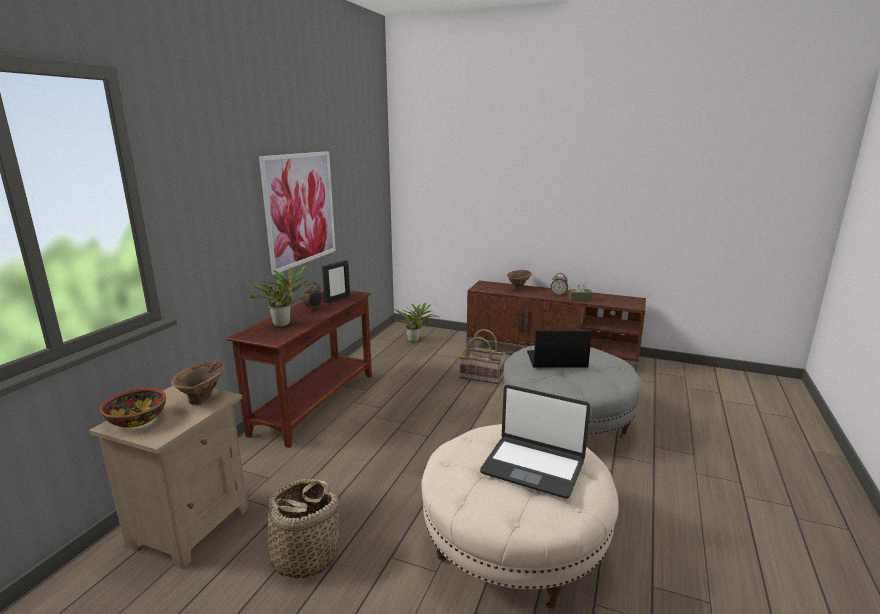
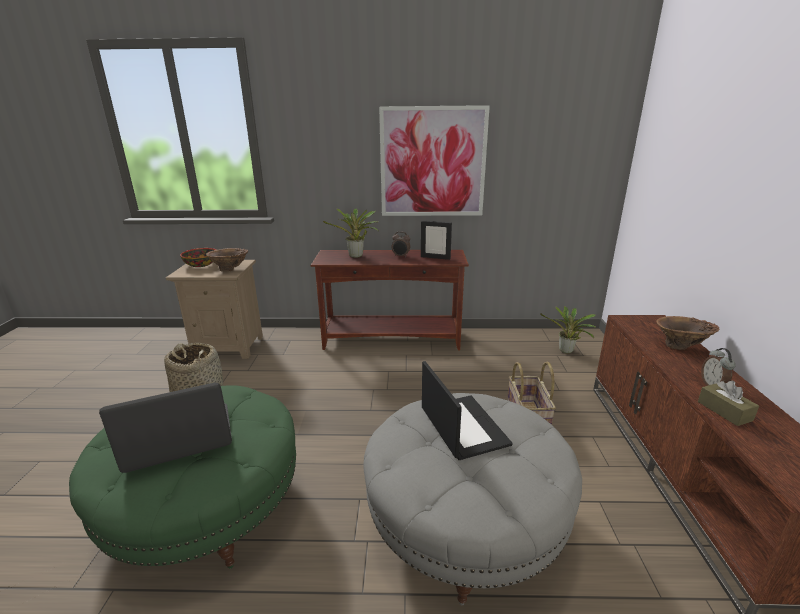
camera: 70 degrees right, 5 degrees up
(513, 544) = (207, 507): beige ottoman -> green ottoman
(533, 466) = (179, 439): laptop -> laptop turned 60 degrees clockwise

